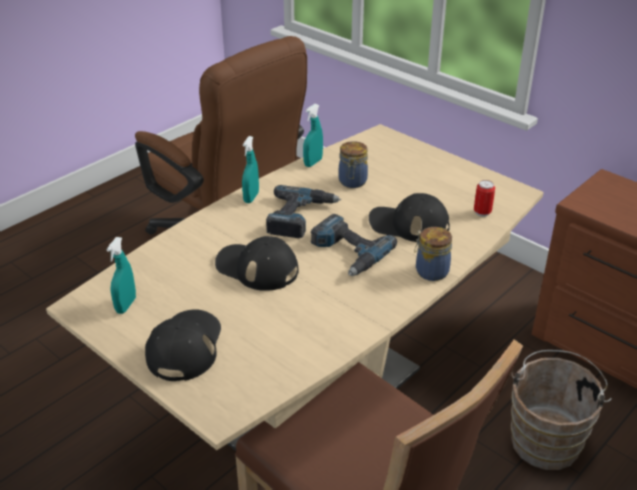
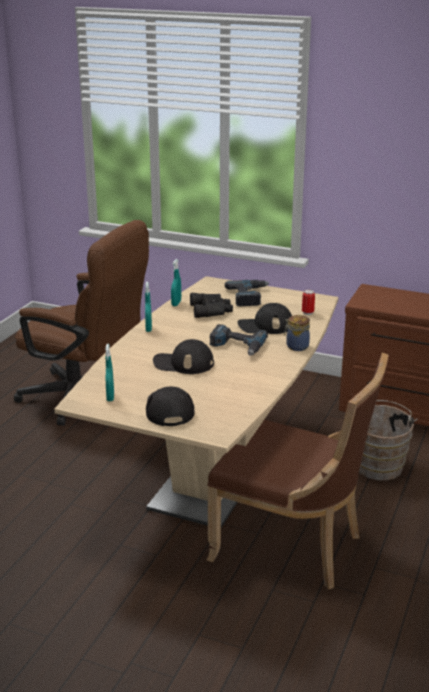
camera: 20 degrees left, 10 degrees down
(300, 217) = (191, 333): power drill -> power drill (249, 296)
(352, 182) = (212, 310): jar -> black binoculars

